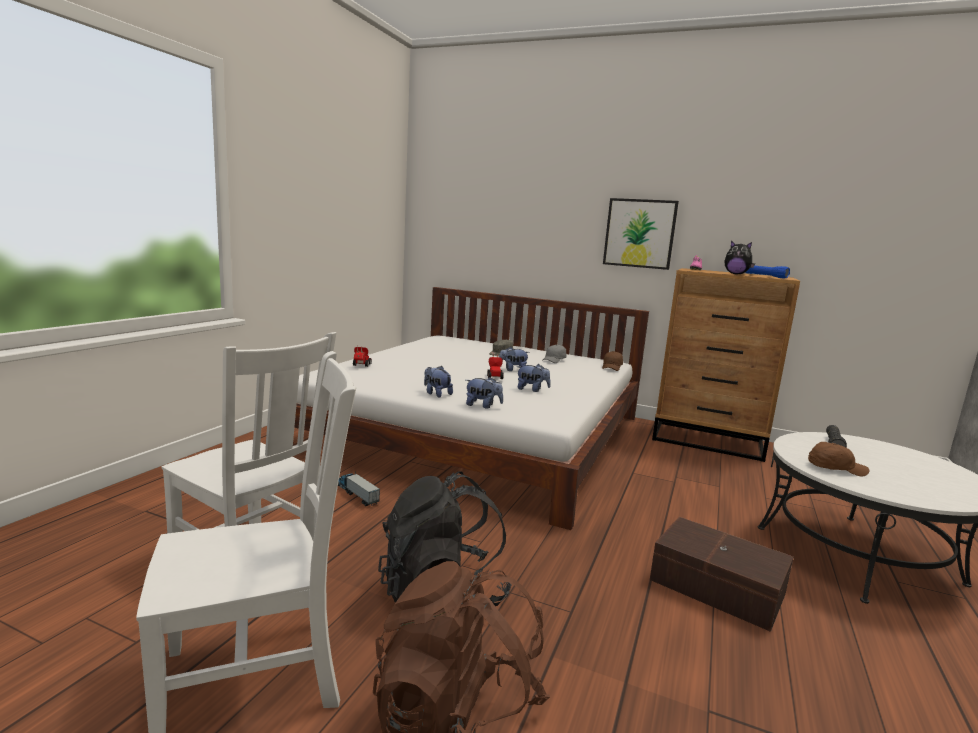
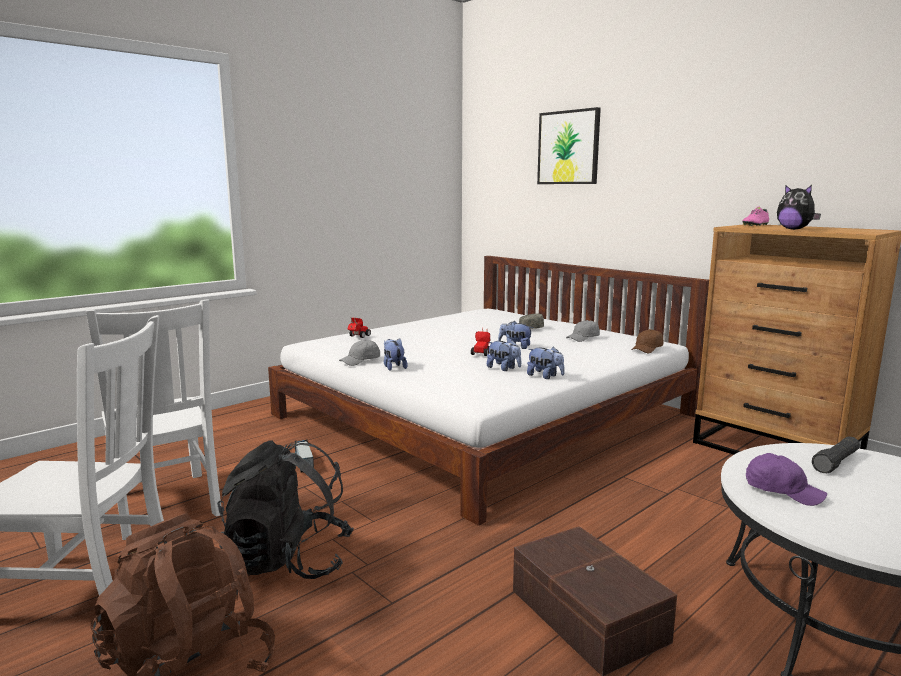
camera: 25 degrees right, 0 degrees up
(398, 389) = (361, 361): none -> grey cap
(483, 406) = (423, 381): plush toy -> plush toy (545, 376)
(639, 233) = (697, 182): picture -> picture (568, 147)
(765, 276) = (838, 230): blue flashlight -> none
(835, 468) = (782, 491): brown cap -> purple cap

